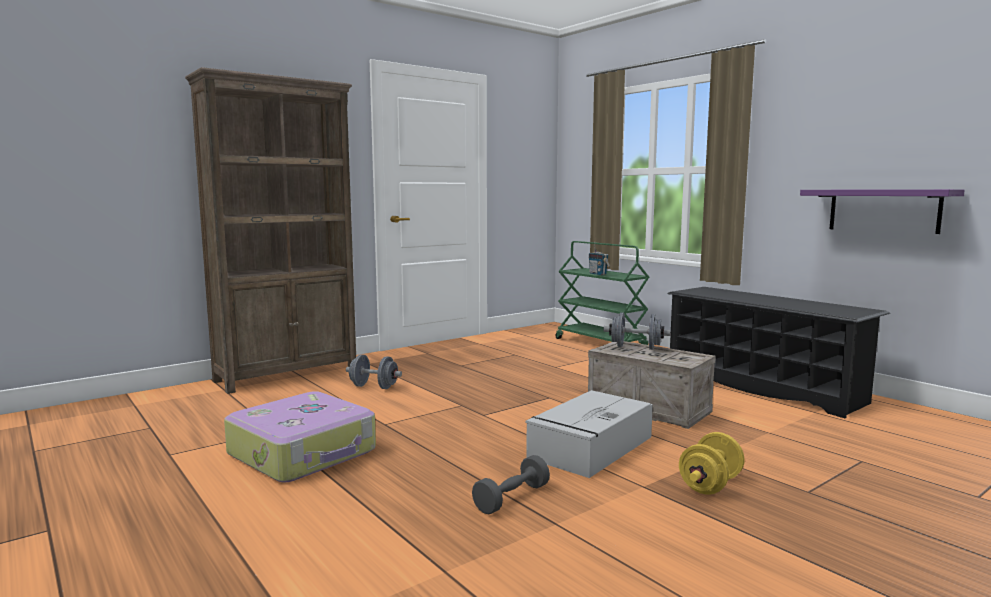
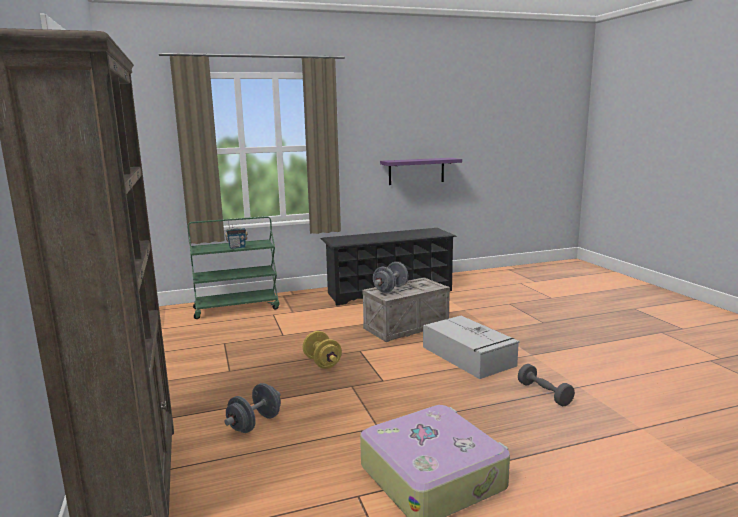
camera: 70 degrees left, 5 degrees up
(710, 485) = (532, 339): yellow dumbbell -> yellow dumbbell (322, 363)

